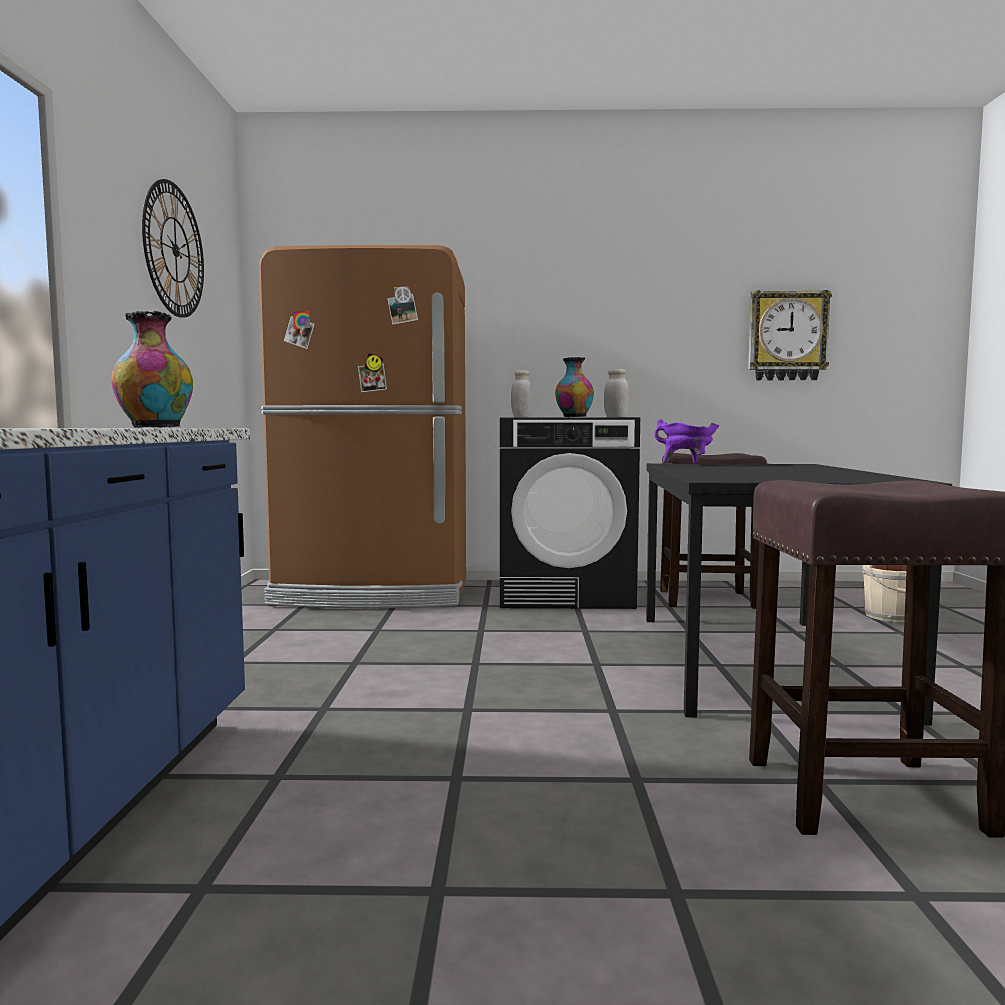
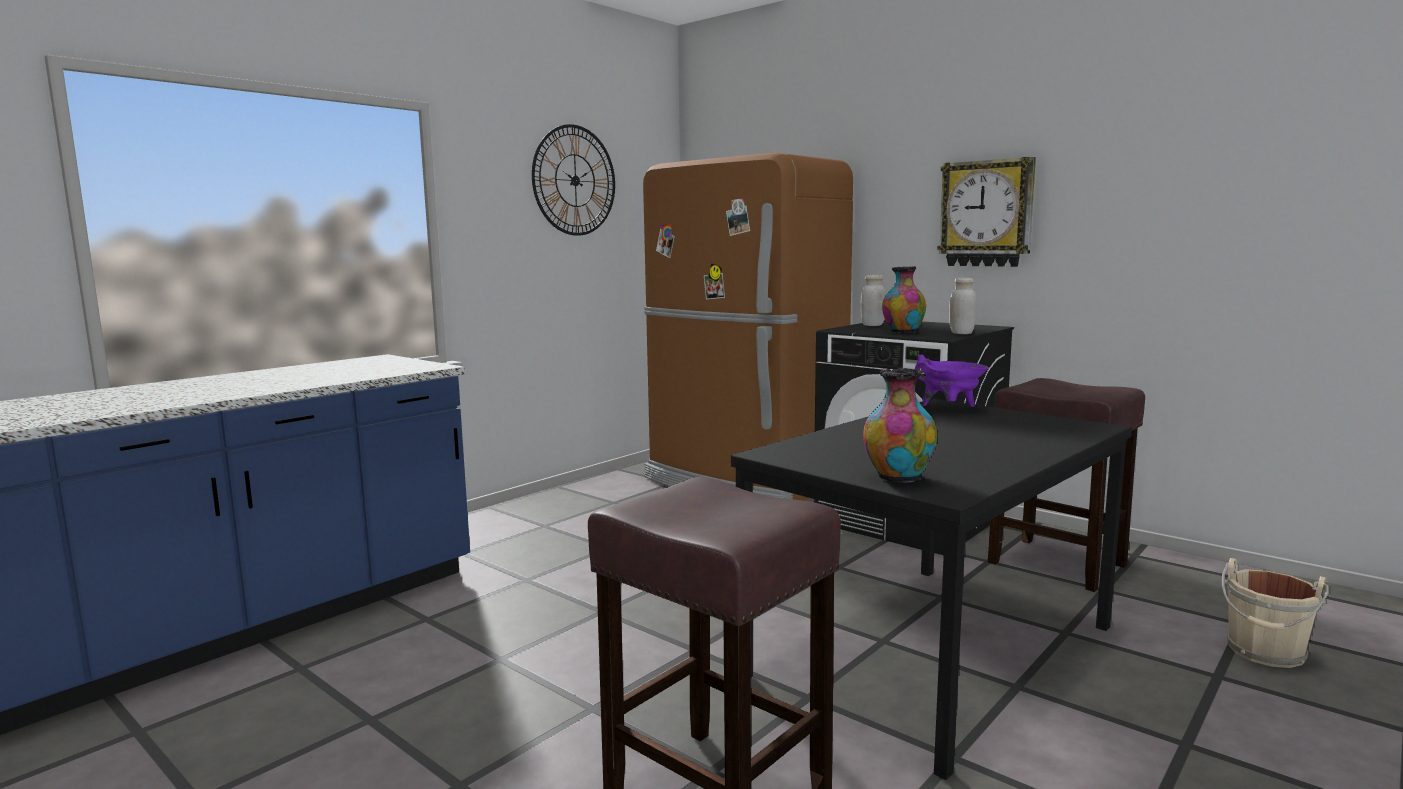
camera: 40 degrees right, 5 degrees up
(155, 427) = (392, 368): vase -> vase (898, 477)
(787, 336) = (1262, 222): wall clock -> wall clock (986, 214)

